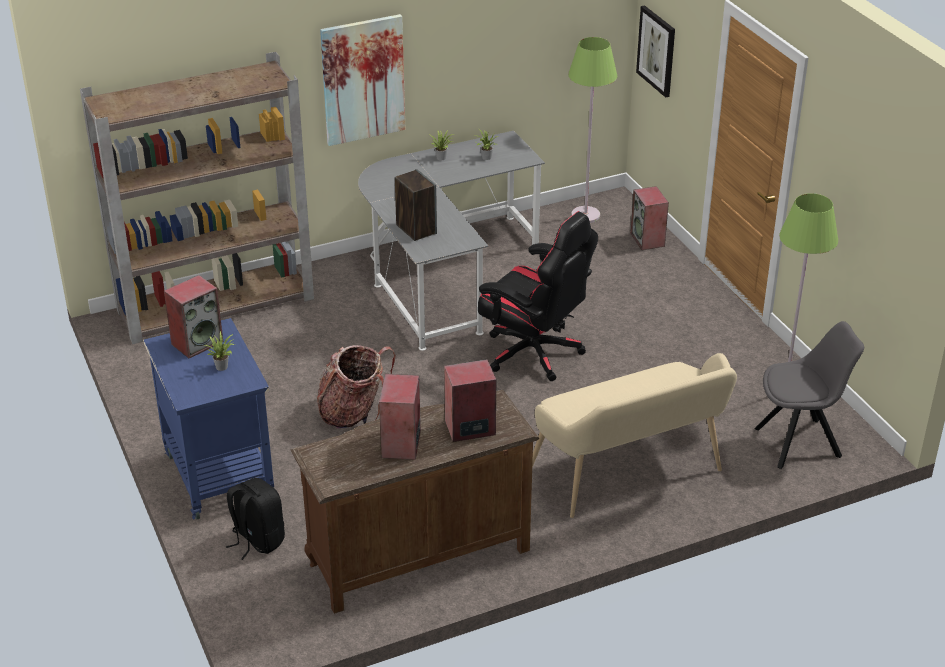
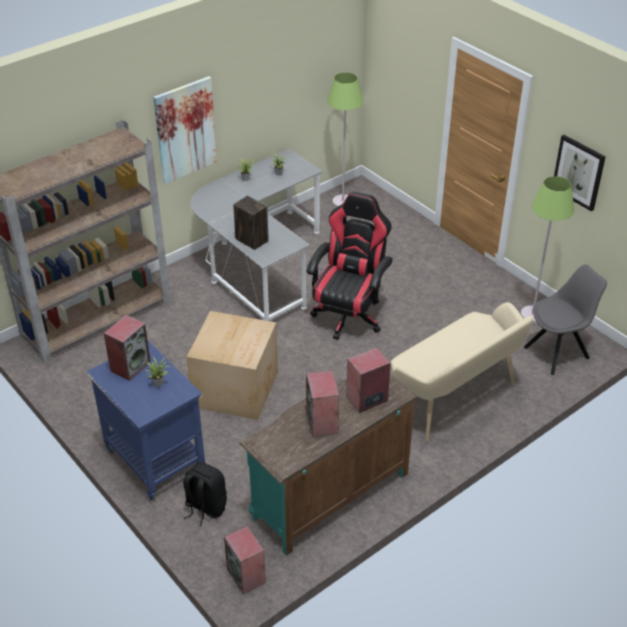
camera: 15 degrees left, 5 degrees up
(354, 413) = (237, 388): backpack -> cardboard box
(416, 555) = (328, 494): brown dresser -> turquoise dresser
(533, 352) = (348, 316): black office chair -> black office chair turned 90 degrees counterclockwise
(648, 240) = (394, 214): speaker -> speaker (247, 576)
(657, 51) = (387, 76): picture -> picture (578, 172)

